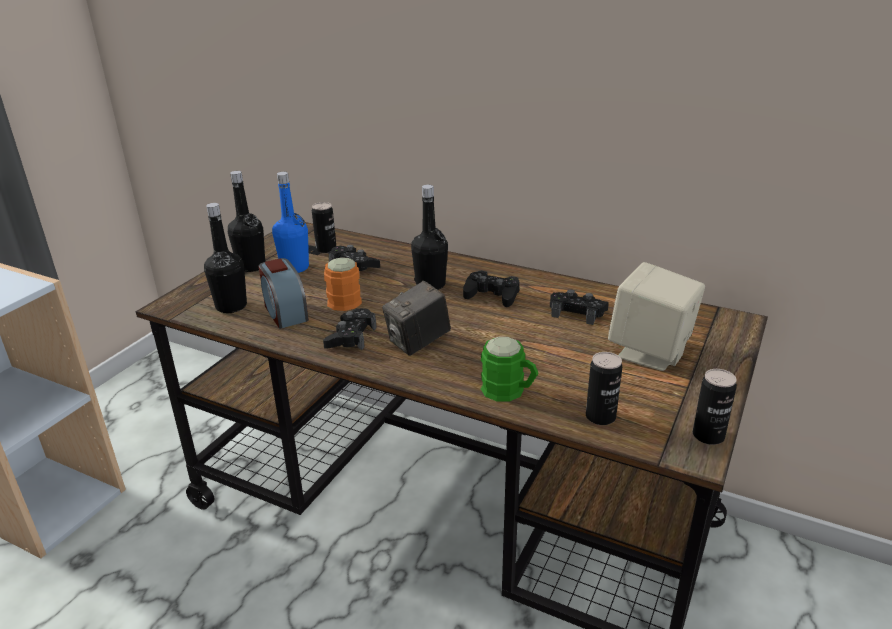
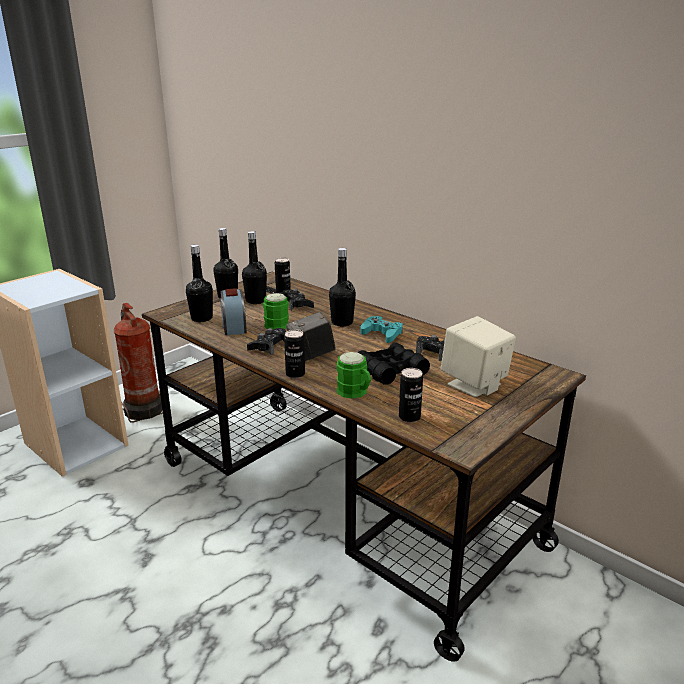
camera: 15 degrees right, 5 degrees down
(129, 431) = (144, 409): none -> fire extinguisher
(295, 267) = (256, 301): blue bottle -> black bottle
(344, 298) = (278, 323): orange mug -> green mug
(492, 295) = (382, 334): black game controller -> turquoise game controller
(535, 349) = (390, 371): none -> black binoculars
(708, 436) = (480, 440): can -> can (295, 374)

